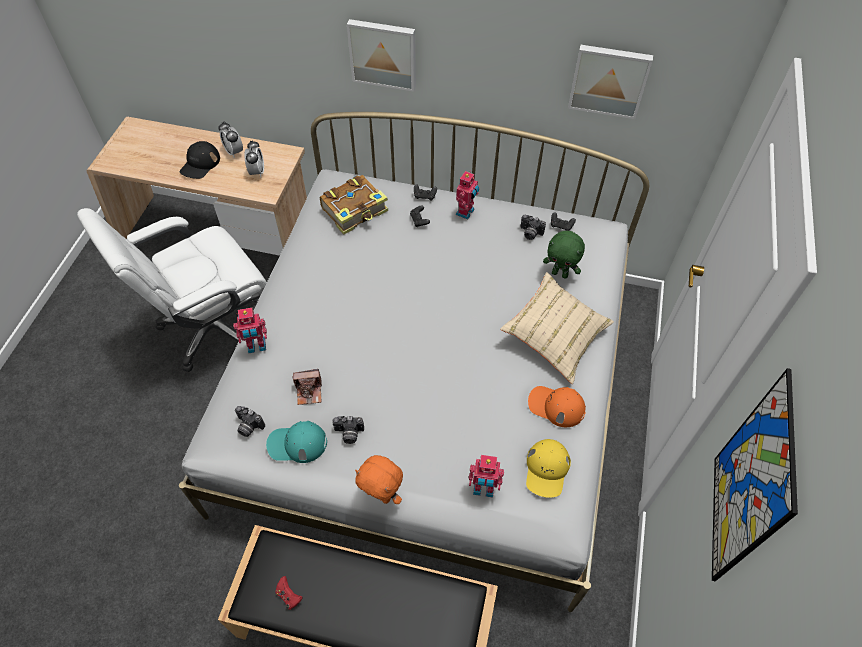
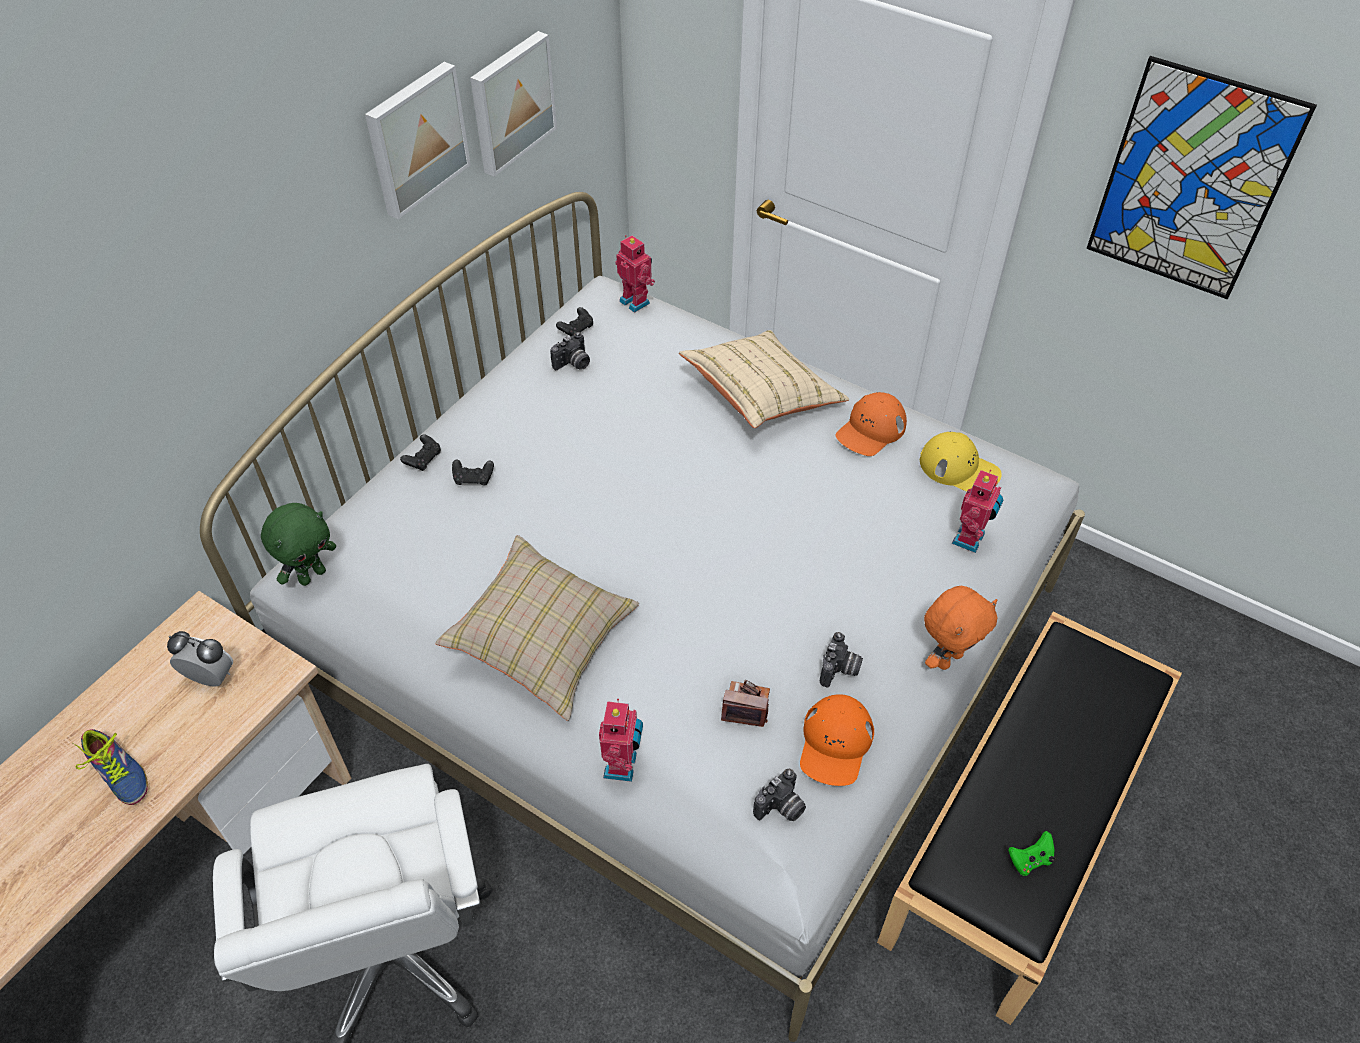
camera: 70 degrees left, 5 degrees down
(200, 164) = (116, 775): black cap -> shoe
(234, 152) = (126, 706): alarm clock -> none
(289, 596) = (1030, 860): red game controller -> green game controller
(297, 443) = (835, 743): turquoise cap -> orange cap
(309, 392) = (746, 706): camera -> camera turned 90 degrees counterclockwise
(322, 287) = (543, 641): none -> beige pillow
(355, 210) = (399, 556): book -> none
(383, 53) = (254, 306): picture -> picture (415, 139)
(466, 212) = (490, 420): toy robot -> toy robot (636, 301)
(560, 274) = (660, 357): green plush toy -> green plush toy (312, 575)

